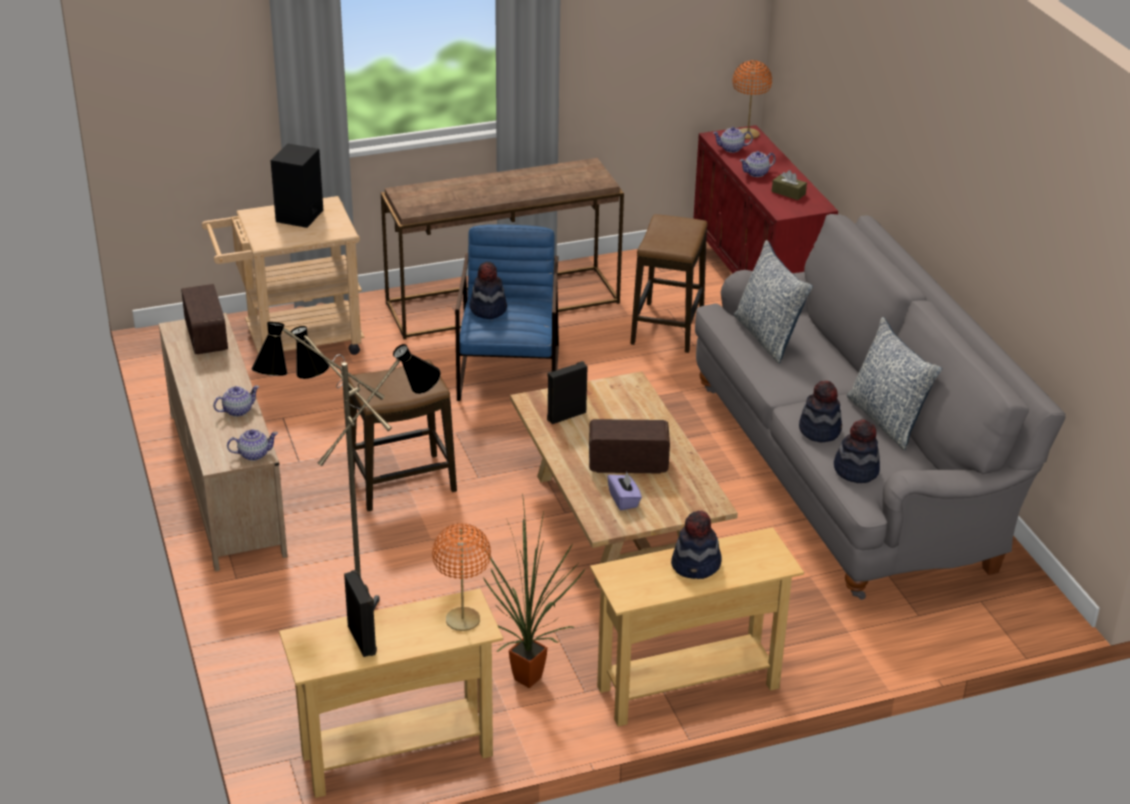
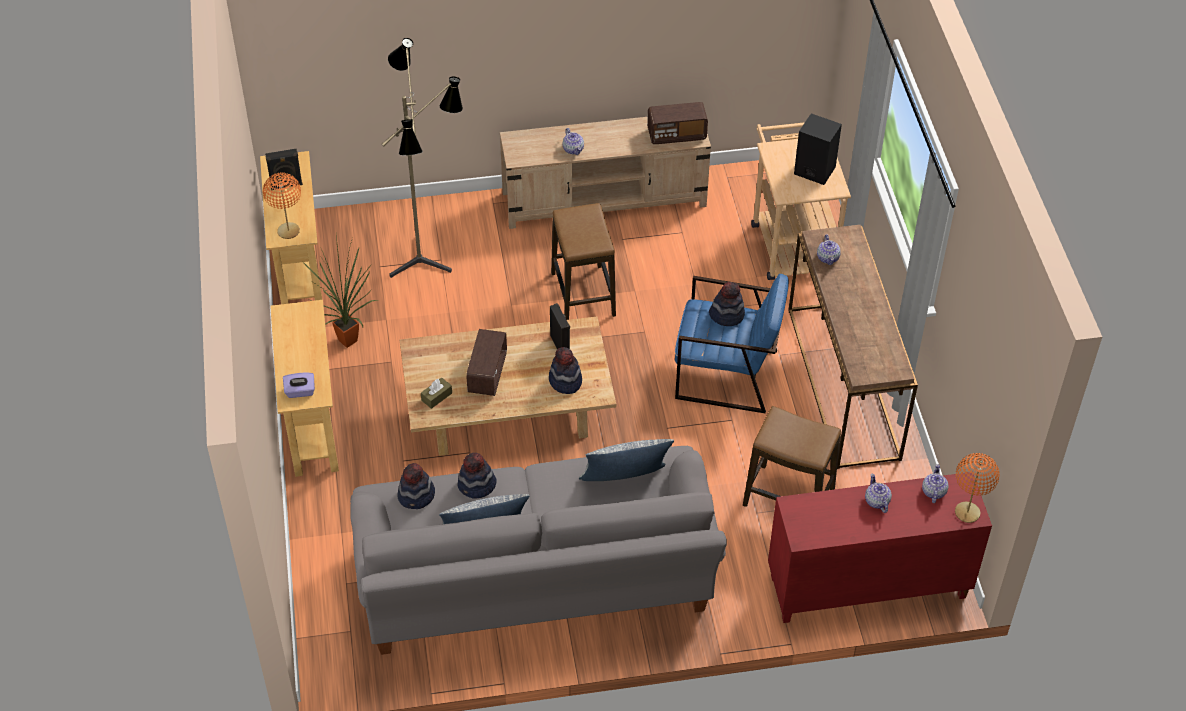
camera: 100 degrees right, 15 degrees up
(253, 454) = (517, 156): teapot -> teapot (828, 258)
(624, 500) = (443, 364): purple tissue box -> purple tissue box (300, 392)
(696, 565) = (303, 354): hat -> hat (565, 381)
(788, 193) = (832, 519): brown tissue box -> brown tissue box (436, 397)

